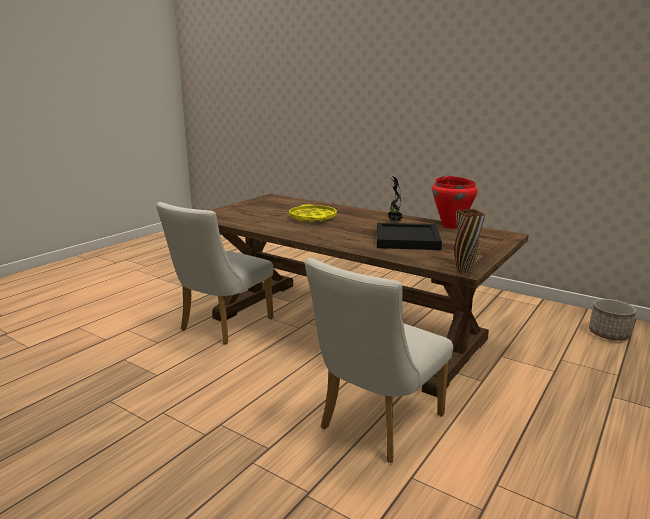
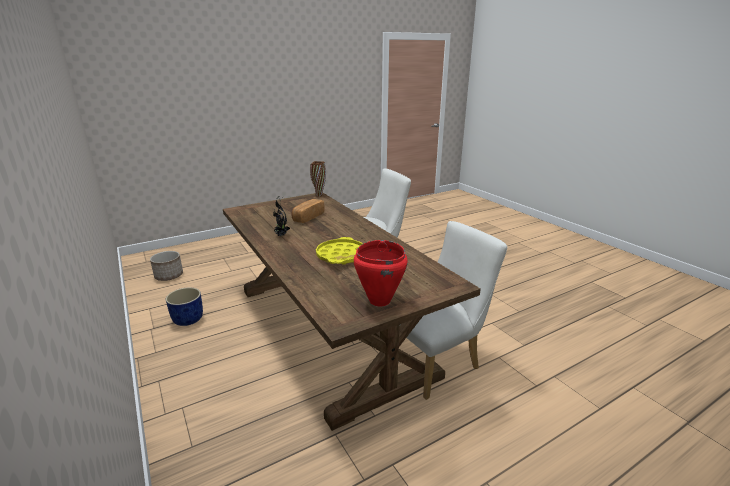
camera: 155 degrees left, 5 degrees up
(406, 239) = (308, 217): black tray -> bread
(451, 226) = (250, 223): red cooking pot -> red cooking pot (379, 301)
(484, 306) = (188, 319): none -> blue planter

